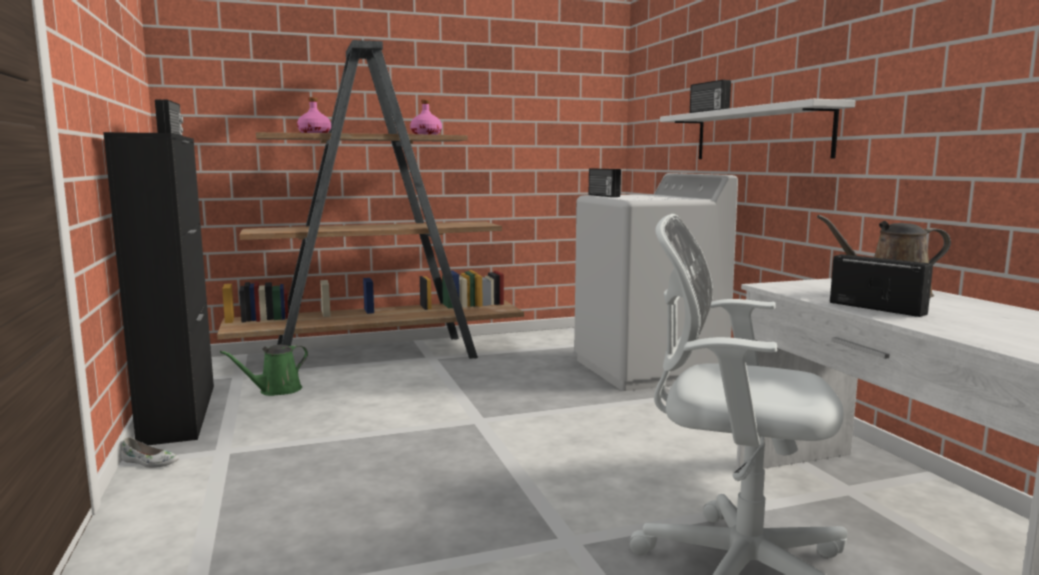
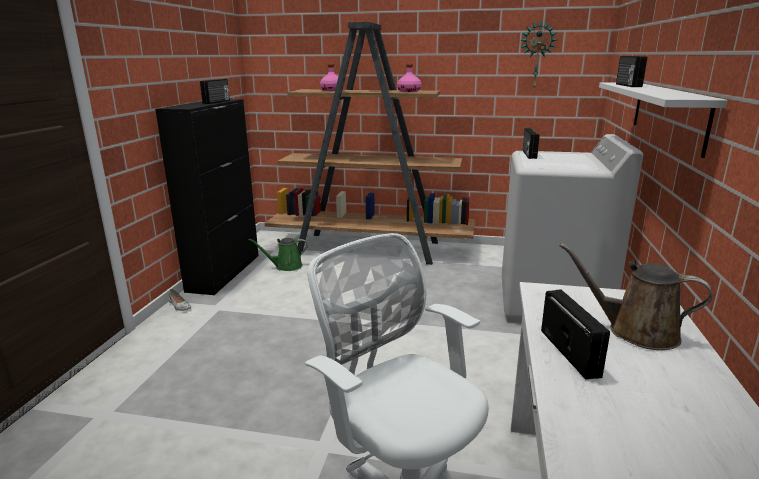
camera: 30 degrees right, 10 degrees up
(555, 99) = (537, 55): none -> wall clock

